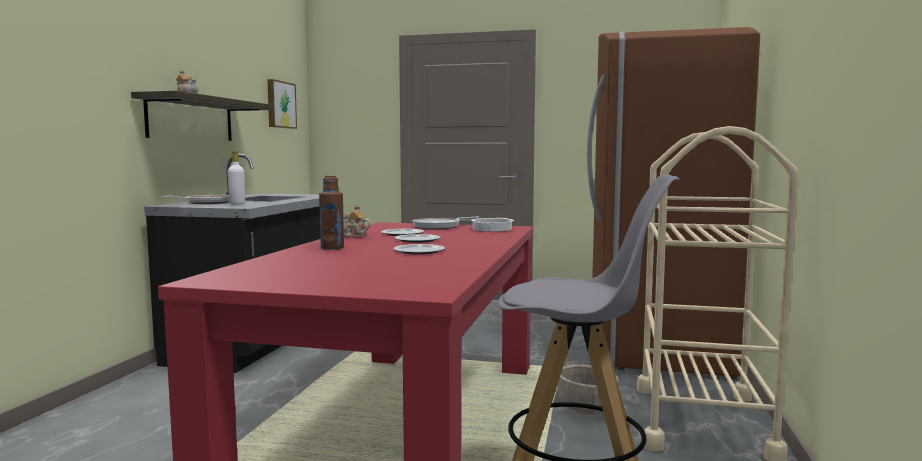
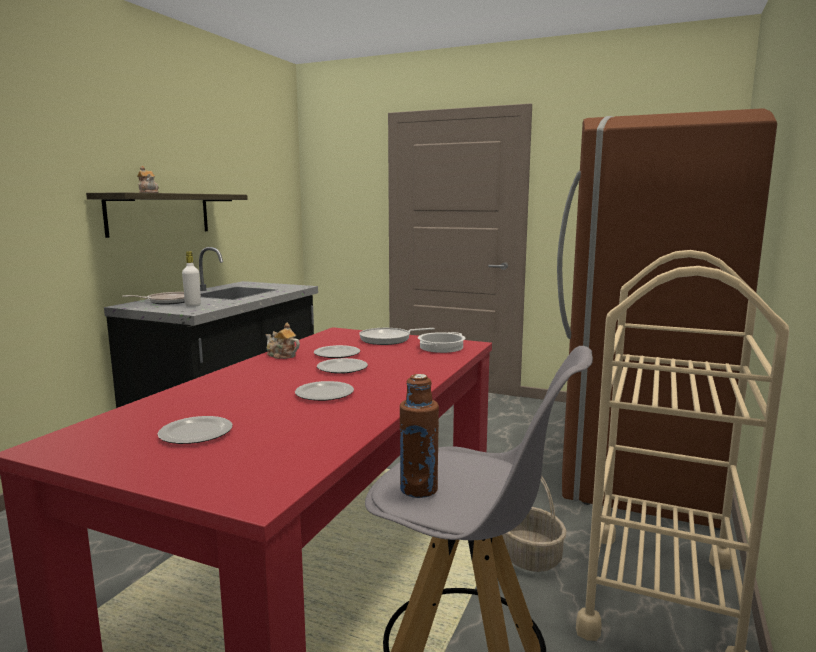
camera: 10 degrees right, 5 degrees up
(280, 104) = (266, 189): picture -> none
(331, 270) = (195, 433): none -> plate
(332, 248) = (240, 380): brown bottle -> brown bottle (419, 489)

